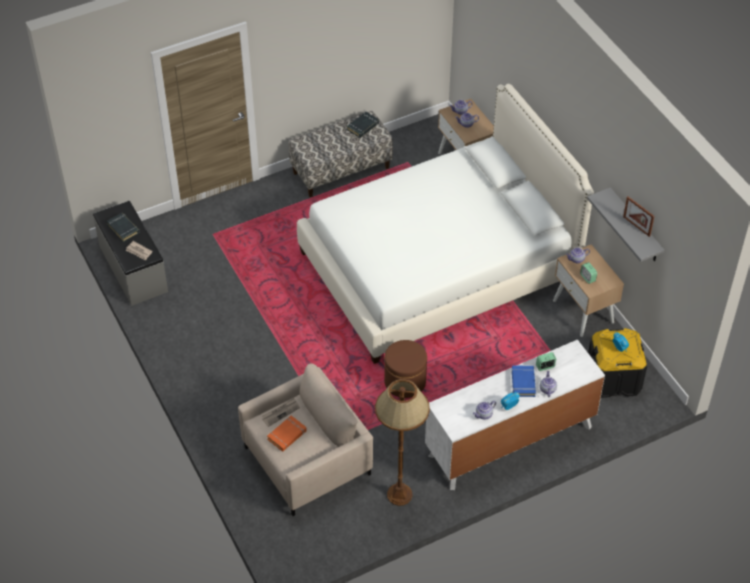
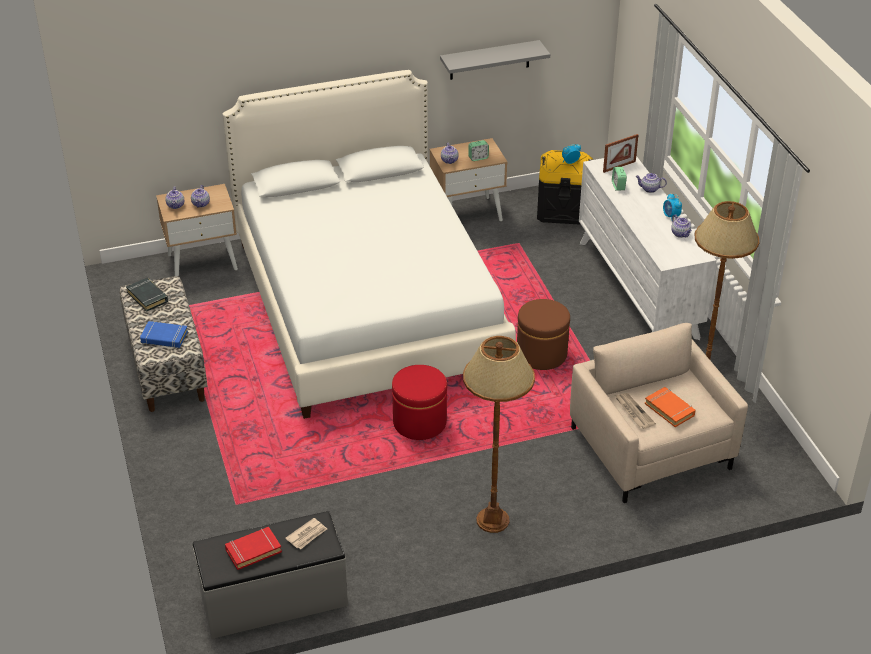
camera: 80 degrees left, 10 degrees down
(123, 229) = (253, 550): black book -> red book
(217, 371) = (493, 520): none -> brown floor lamp
(310, 317) = (419, 422): none -> red ottoman
(523, 383) = (639, 203): blue book -> blue book (164, 337)
(636, 226) = (502, 49): picture frame -> picture frame (619, 166)

